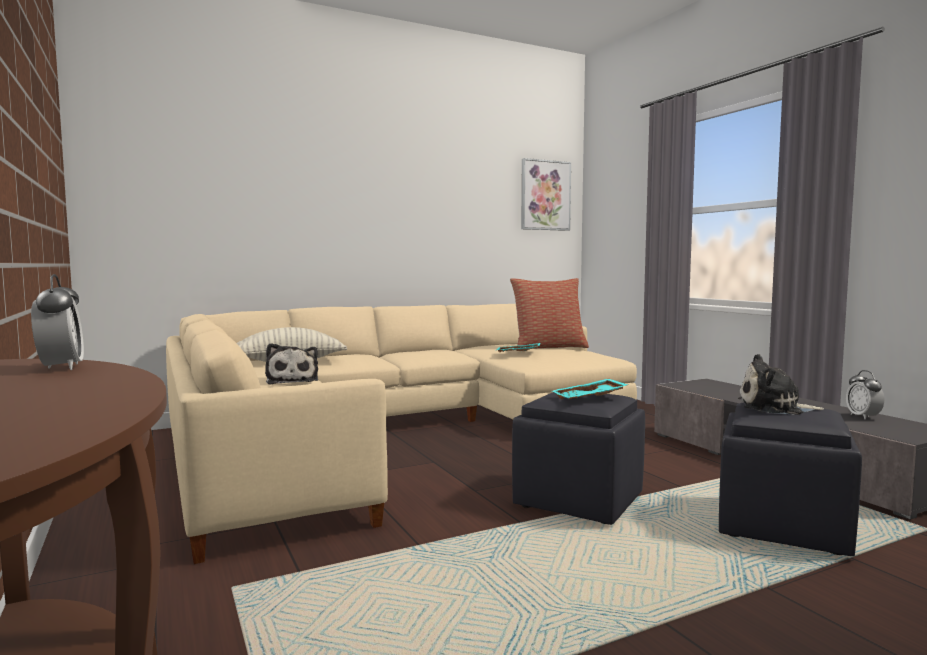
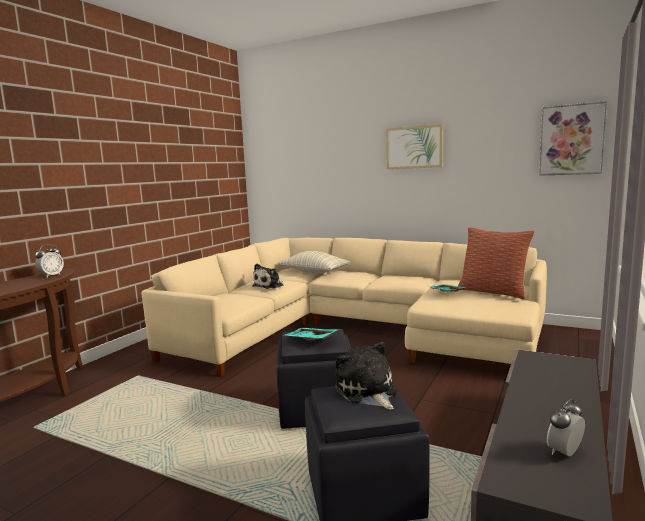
camera: 55 degrees right, 5 degrees up
(393, 184) = (414, 147): none -> picture

